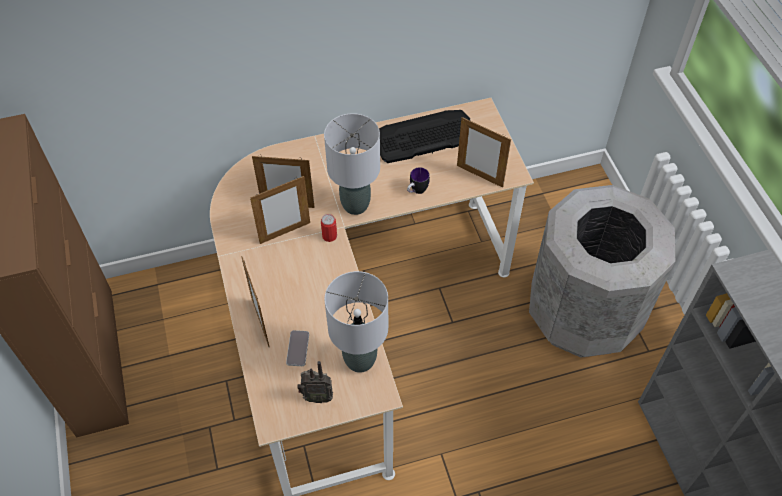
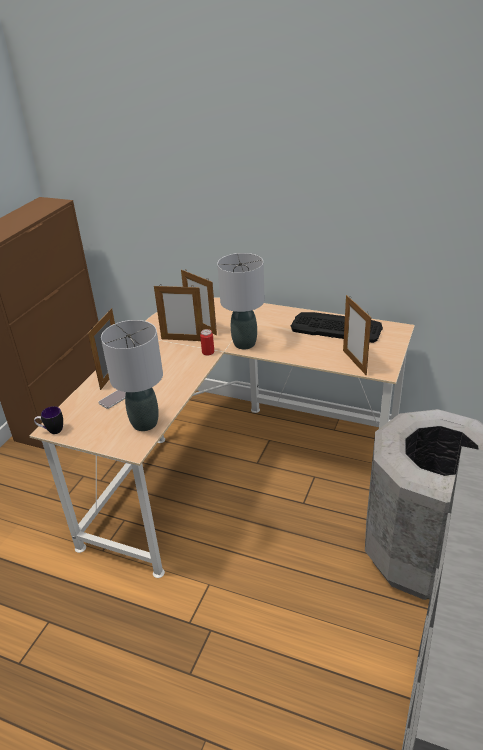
camera: 40 degrees right, 20 degrees down
(317, 396) = (94, 428): radio -> none
(416, 191) = (296, 353): mug -> mug (52, 431)

